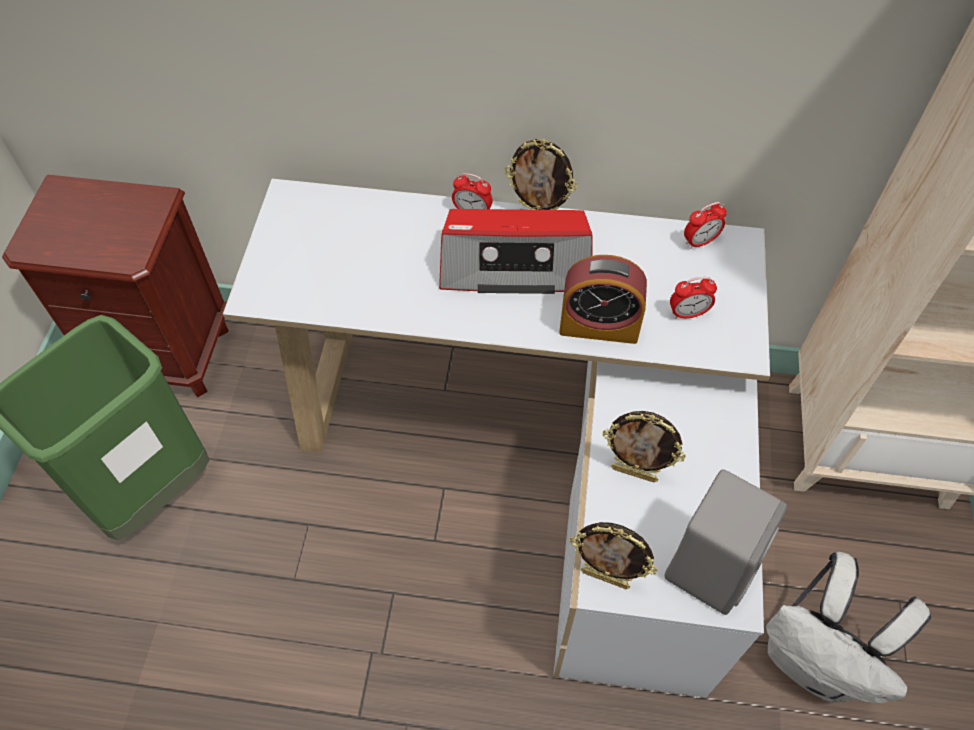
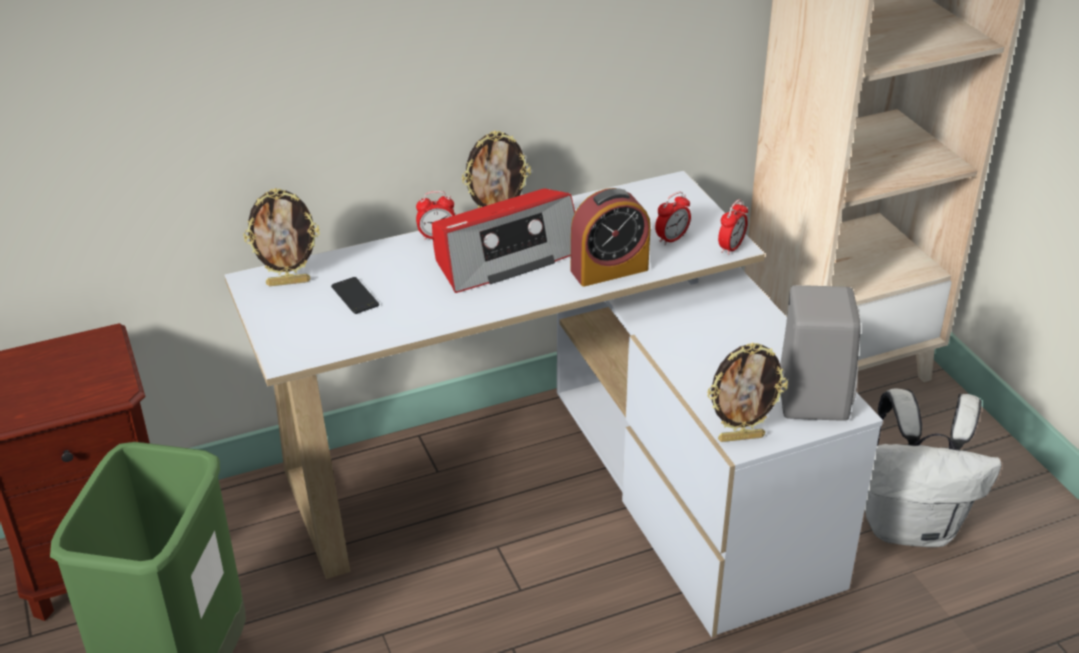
camera: 30 degrees left, 20 degrees down
(355, 252) = (355, 296): none -> phone
(634, 473) = (707, 367): picture frame -> picture frame (288, 282)
(700, 241) = (642, 193): alarm clock -> alarm clock (731, 247)

